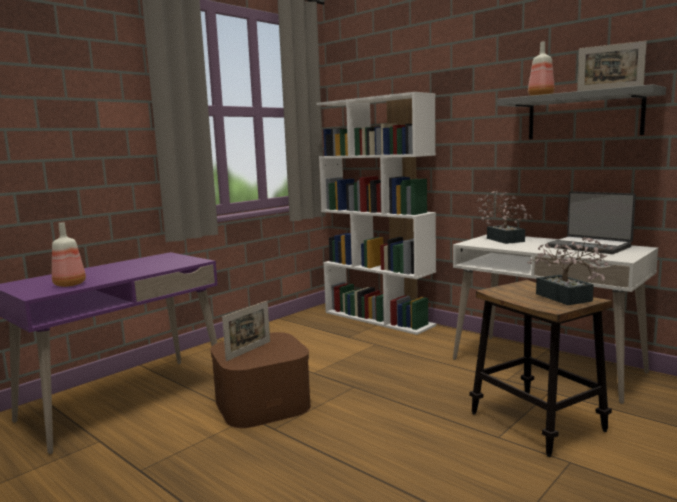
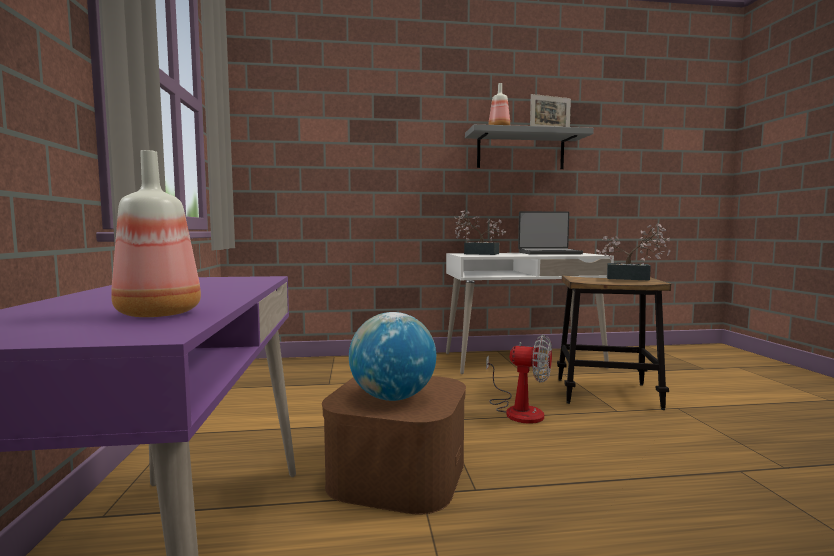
camera: 50 degrees left, 5 degrees down
(249, 351) = (392, 397): picture frame -> globe
(379, 318) = (321, 362): white bookcase -> none
(419, 401) = (518, 410): none -> fan

